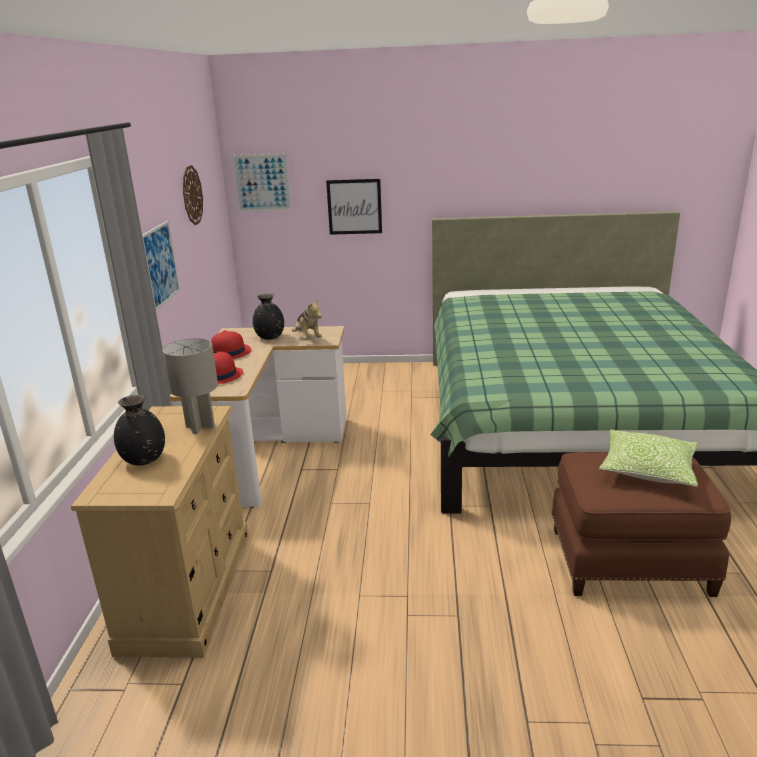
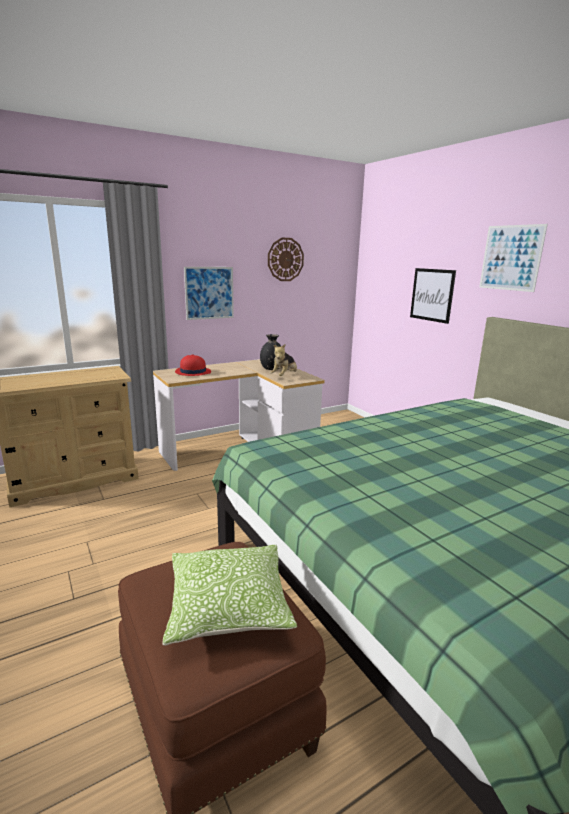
camera: 55 degrees right, 5 degrees down
(143, 460) = (43, 378): black vase -> none
(201, 426) = (94, 378): grey table lamp -> none
(228, 353) = (232, 366): red hat -> none
(262, 182) = (377, 266): picture -> picture (511, 258)

